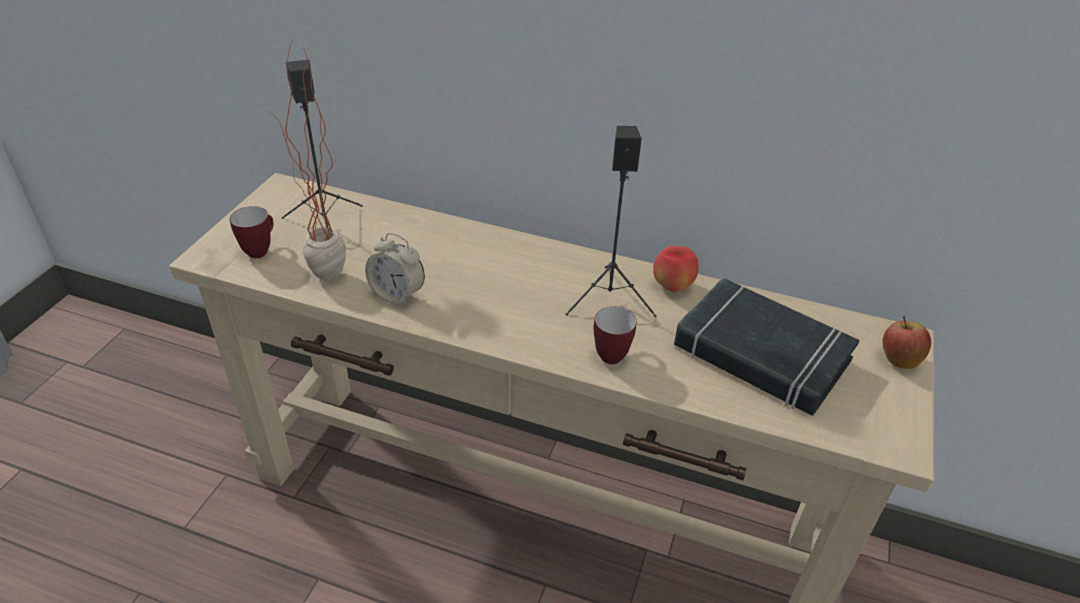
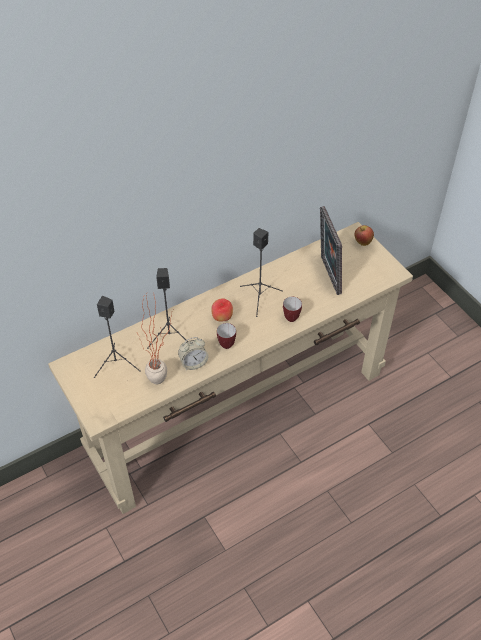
camera: 50 degrees left, 10 degrees up
(260, 250) = (112, 396): mug -> mug (225, 343)
(425, 248) = (170, 337): none -> black speaker
(672, 287) = (271, 274): apple -> apple (222, 318)
(760, 354) = (327, 275): black book -> picture frame

